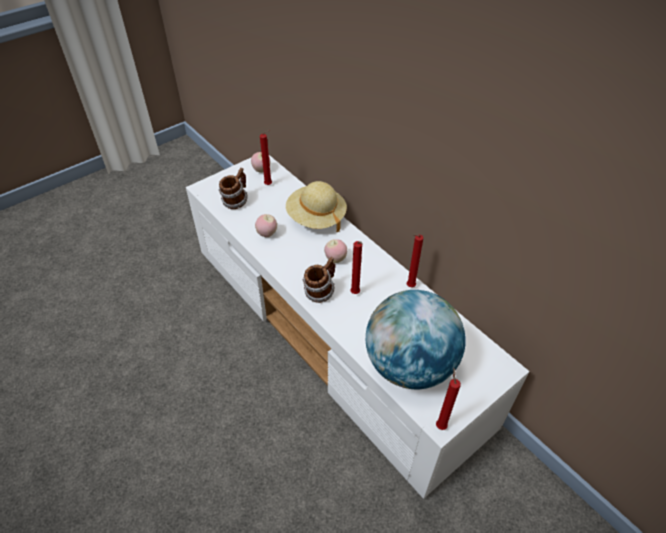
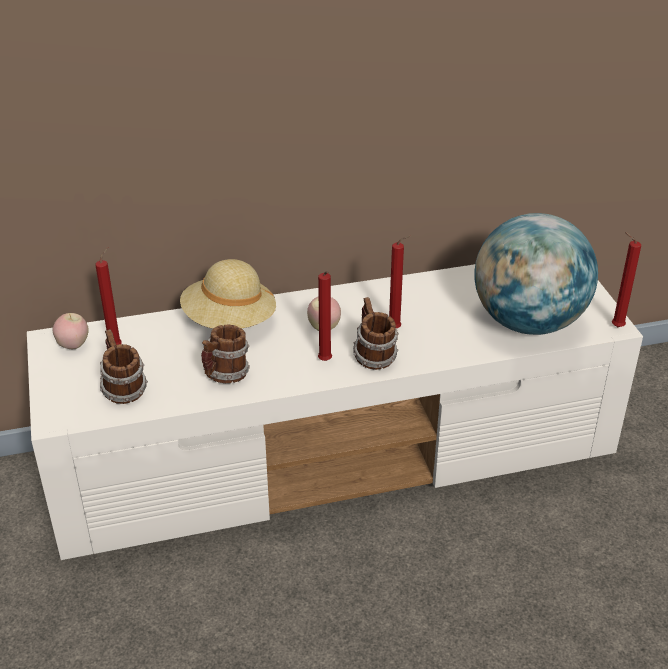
camera: 65 degrees left, 10 degrees down
(267, 234) = (225, 376): apple -> mug
(409, 287) = (411, 285): red candle -> red candle (325, 362)

